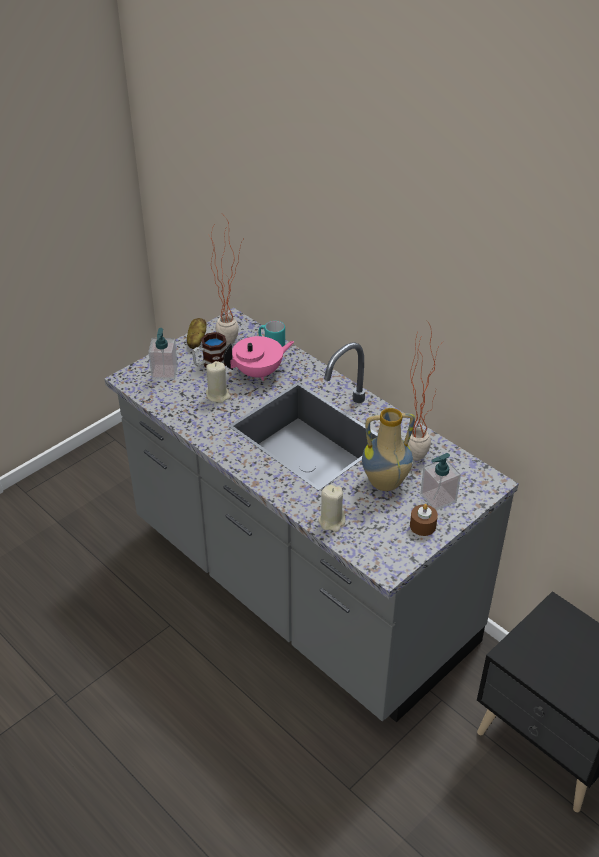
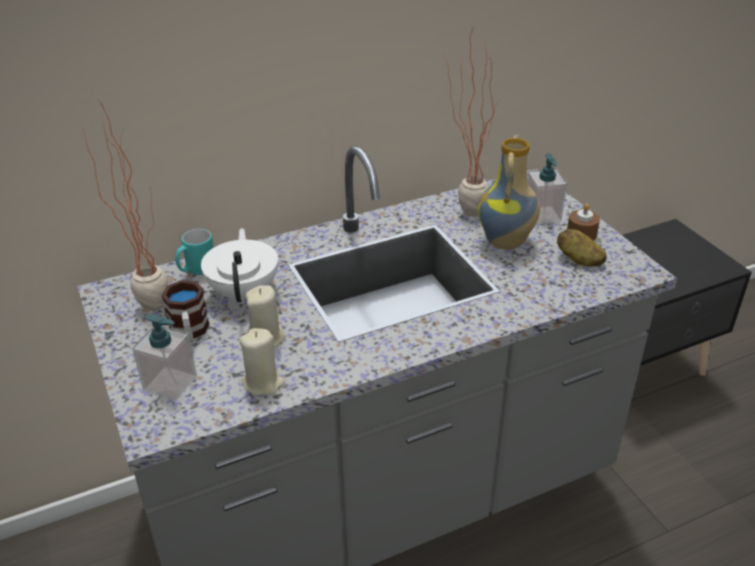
camera: 70 degrees left, 5 degrees down
(196, 341) = (123, 336): potato -> potato (579, 260)
(259, 372) = (244, 292): pink teapot -> white teapot
(332, 521) = (557, 292): beige candle -> beige candle (263, 383)

